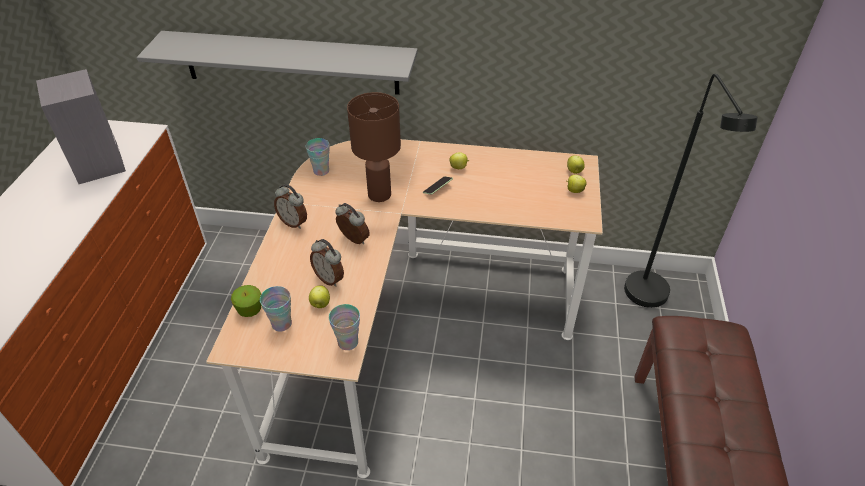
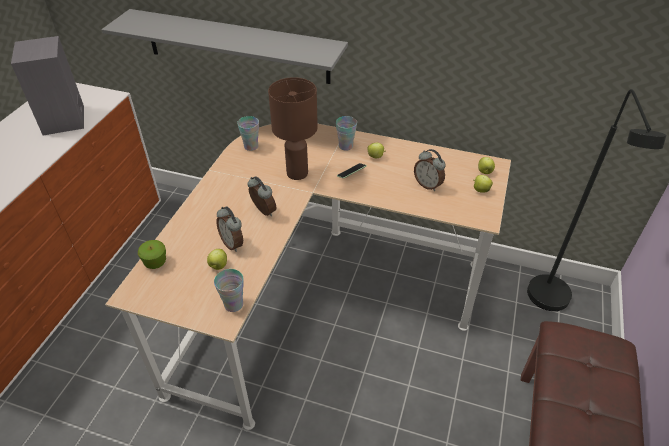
camera: 10 degrees right, 0 degrees up
(281, 324) = (179, 279): cup -> cup (345, 146)
(294, 222) = (215, 189): alarm clock -> alarm clock (428, 185)

